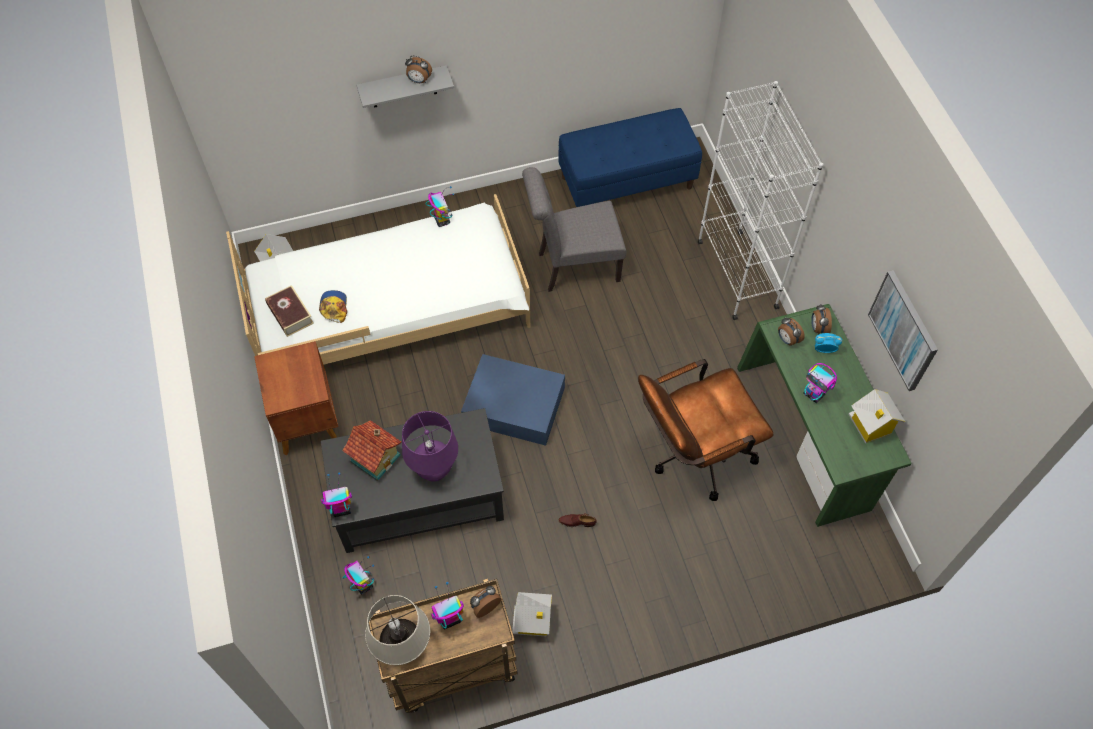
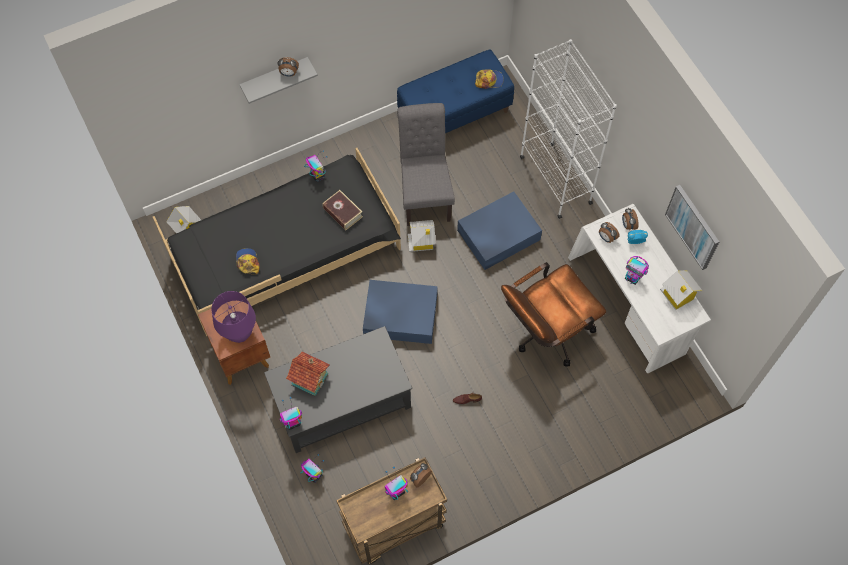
camera: 10 degrees left, 5 degrees up
(290, 314) = (214, 274): book -> book (342, 212)
(391, 309) = (286, 252): white bed -> black bed
(403, 647) = (367, 517): beige table lamp -> none
(434, 469) = (356, 380): purple table lamp -> purple table lamp (239, 333)
(532, 622) = (448, 481): toy house -> toy house (421, 242)
(573, 267) = (425, 193): grey chair -> grey chair turned 105 degrees clockwise
(653, 328) = (497, 235): none -> blue storage box
(672, 142) = (489, 80): none -> cap
(805, 437) = (628, 305): green desk -> white desk

